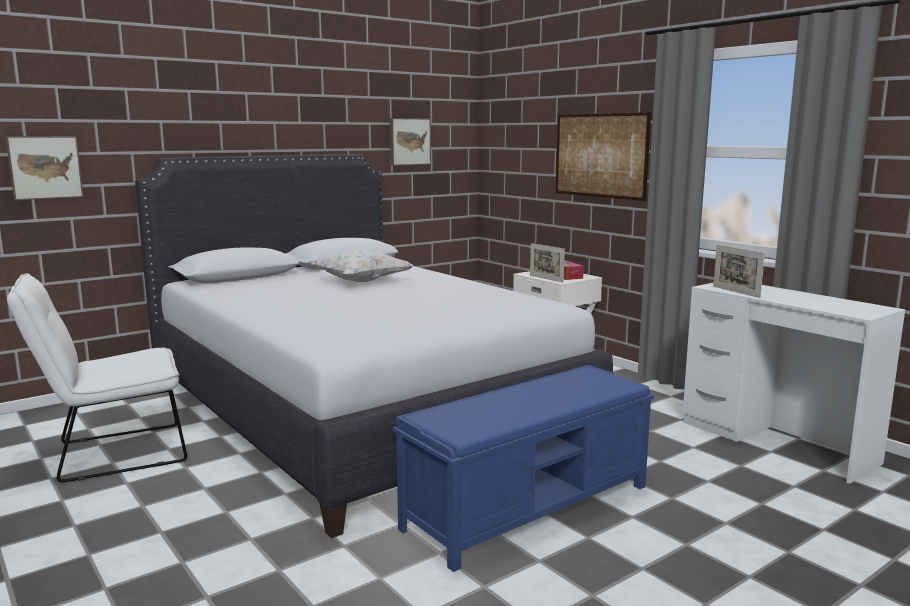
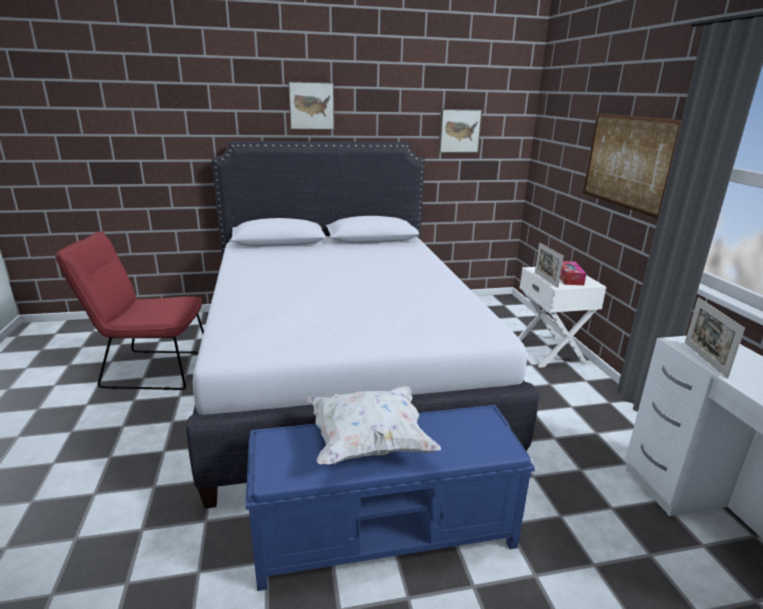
camera: 25 degrees right, 10 degrees up
(45, 167) = (148, 145): picture -> picture (311, 105)
(111, 454) = (150, 369): white chair -> red chair
(362, 282) = (359, 264): white pillow -> white pillow (368, 443)

